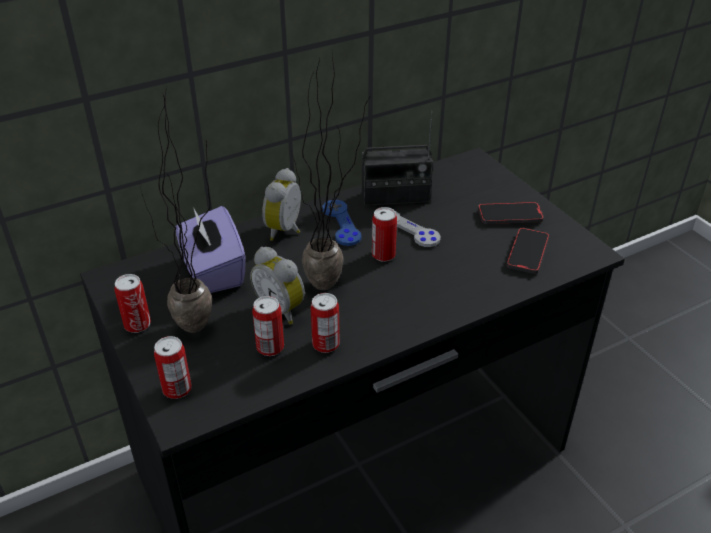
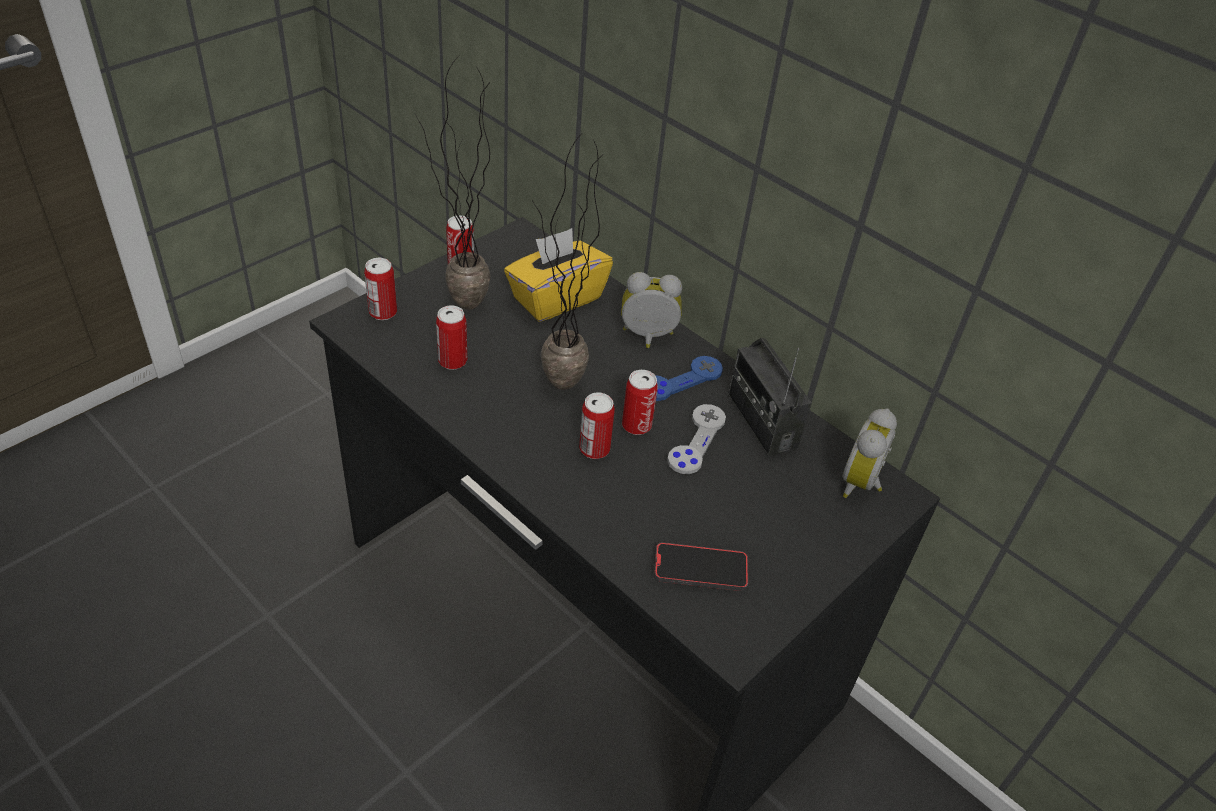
camera: 70 degrees right, 5 degrees up
(213, 271) = (556, 298): purple tissue box -> yellow tissue box
(282, 309) = (512, 358): alarm clock -> alarm clock (862, 484)
(326, 344) = (468, 400): can -> can (594, 449)
(510, 215) = (778, 545): phone -> none

